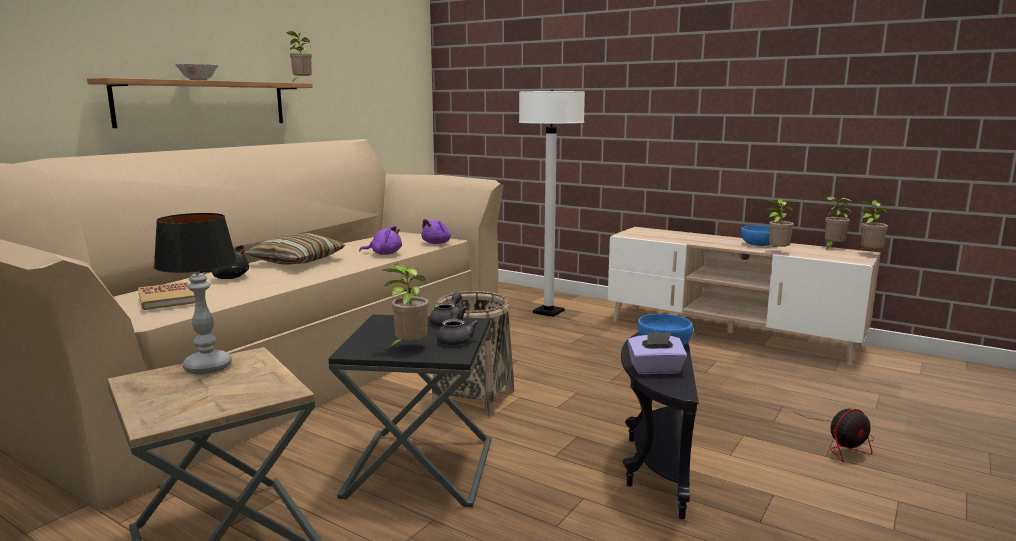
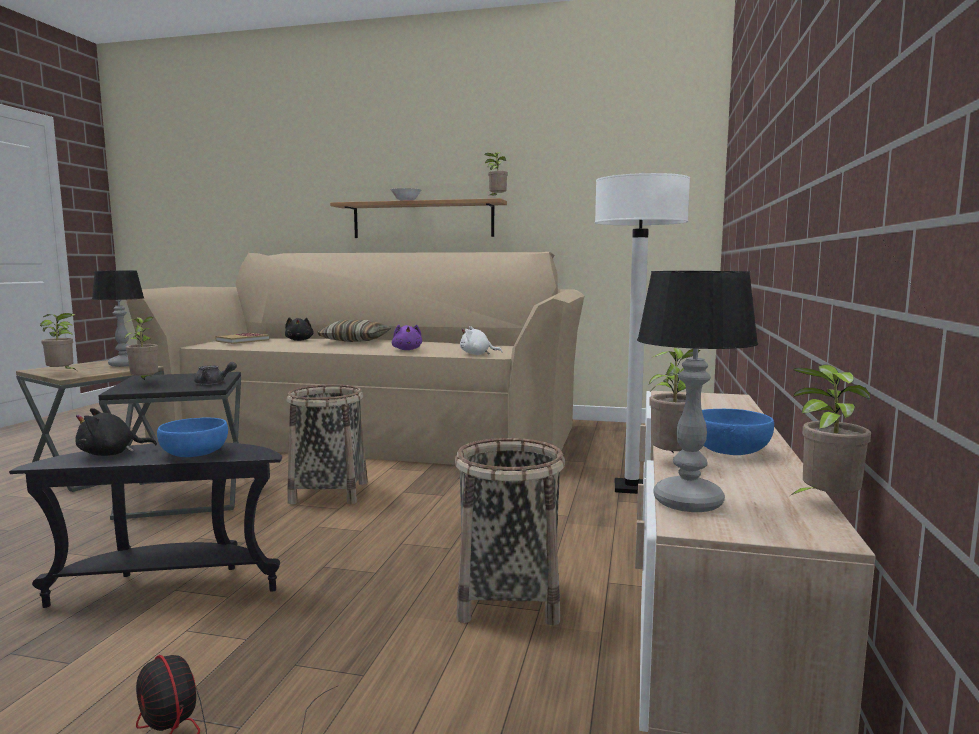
camera: 70 degrees right, 5 degrees down
(437, 243) = (477, 354): purple plush toy -> white plush toy
(455, 339) = (161, 388): grey teapot -> none
(655, 370) = (111, 454): purple tissue box -> black plush toy
(702, 364) = (509, 598): none -> basket
(834, 258) = (689, 502): none -> table lamp
(869, 254) = (807, 538): potted plant -> potted plant (63, 374)

